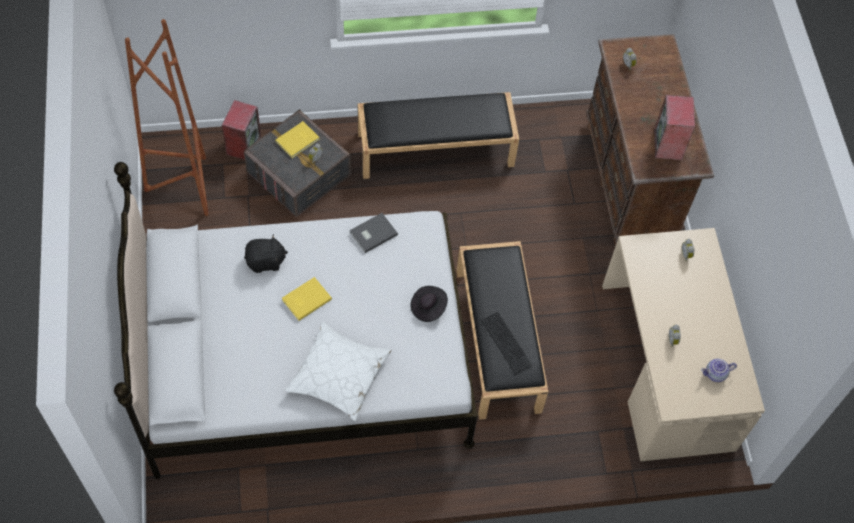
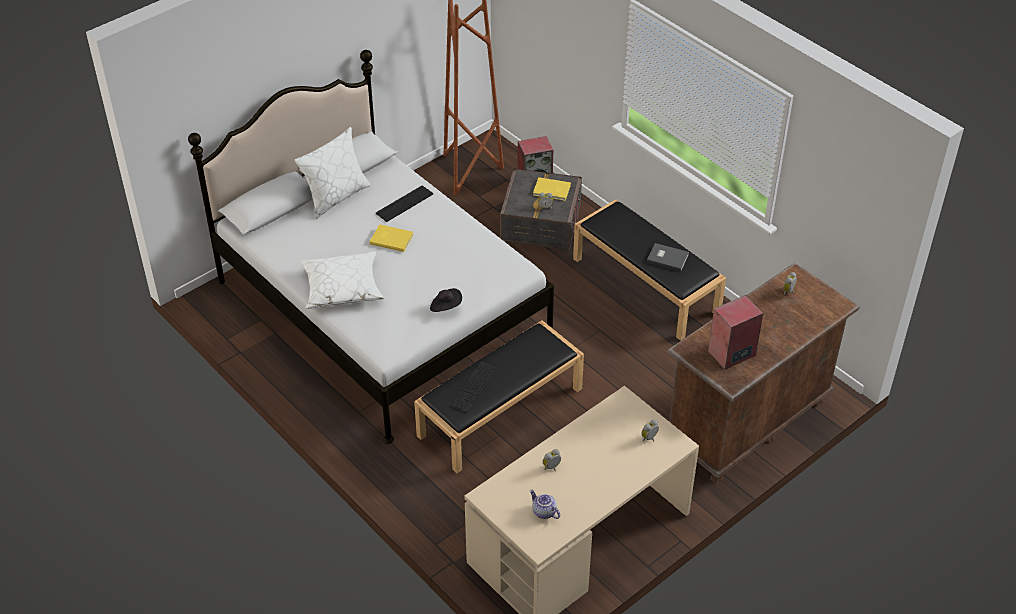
camera: 60 degrees right, 15 degrees down
(206, 311) = (336, 196): none -> white pillow
(265, 261) = (404, 203): black plush toy -> keyboard
(372, 233) = (483, 245): grey book -> grey book (667, 257)

